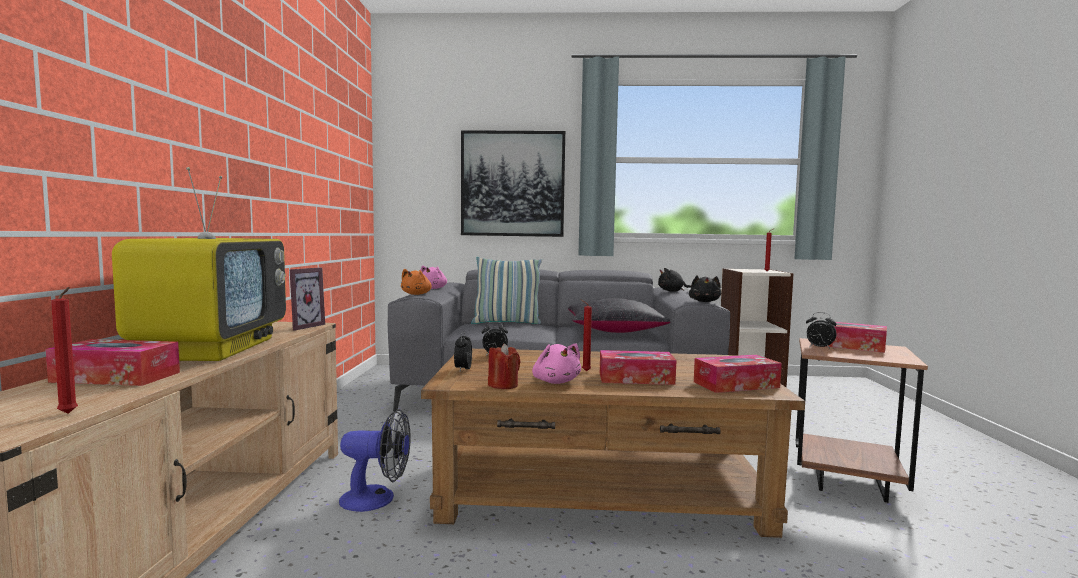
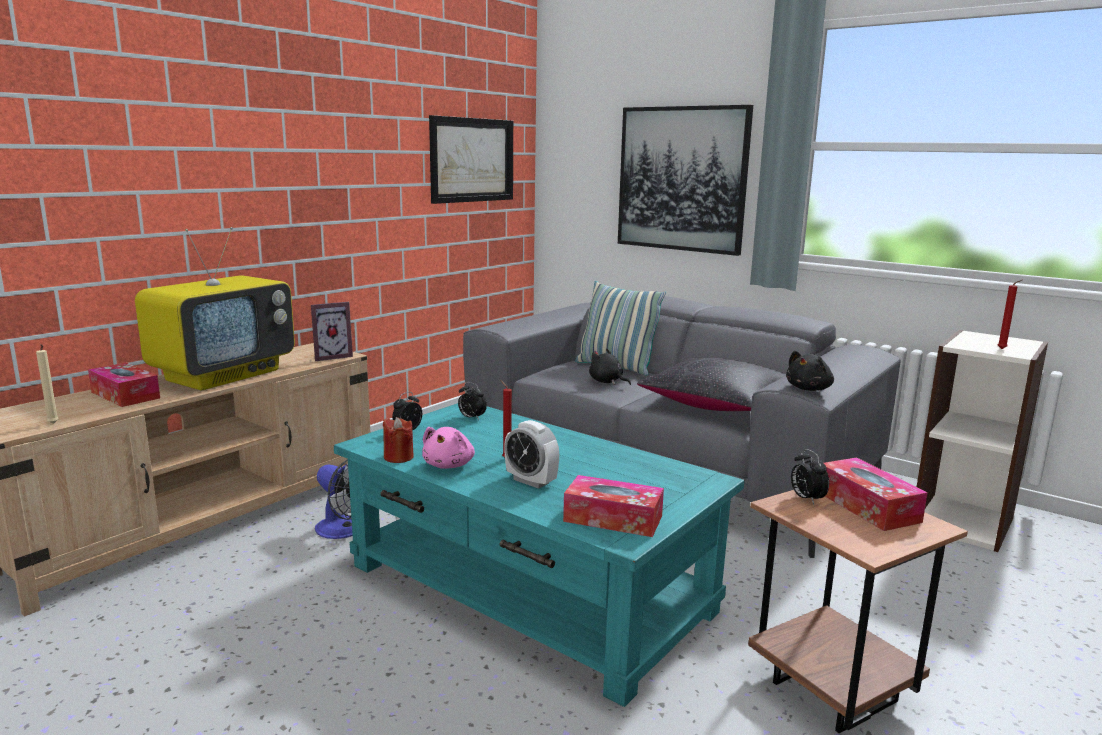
camera: 35 degrees right, 10 degrees up
(69, 414) = (53, 424): red candle -> beige candle
(343, 161) = (472, 160): none -> picture
(417, 294) = (501, 324): orange plush toy -> none
(434, 288) = (544, 314): pink plush toy -> none
(601, 490) = (529, 588): brown coffee table -> turquoise coffee table
(636, 378) = (531, 481): tissue box -> alarm clock
(672, 291) = (836, 358): black plush toy -> black plush toy (607, 382)

